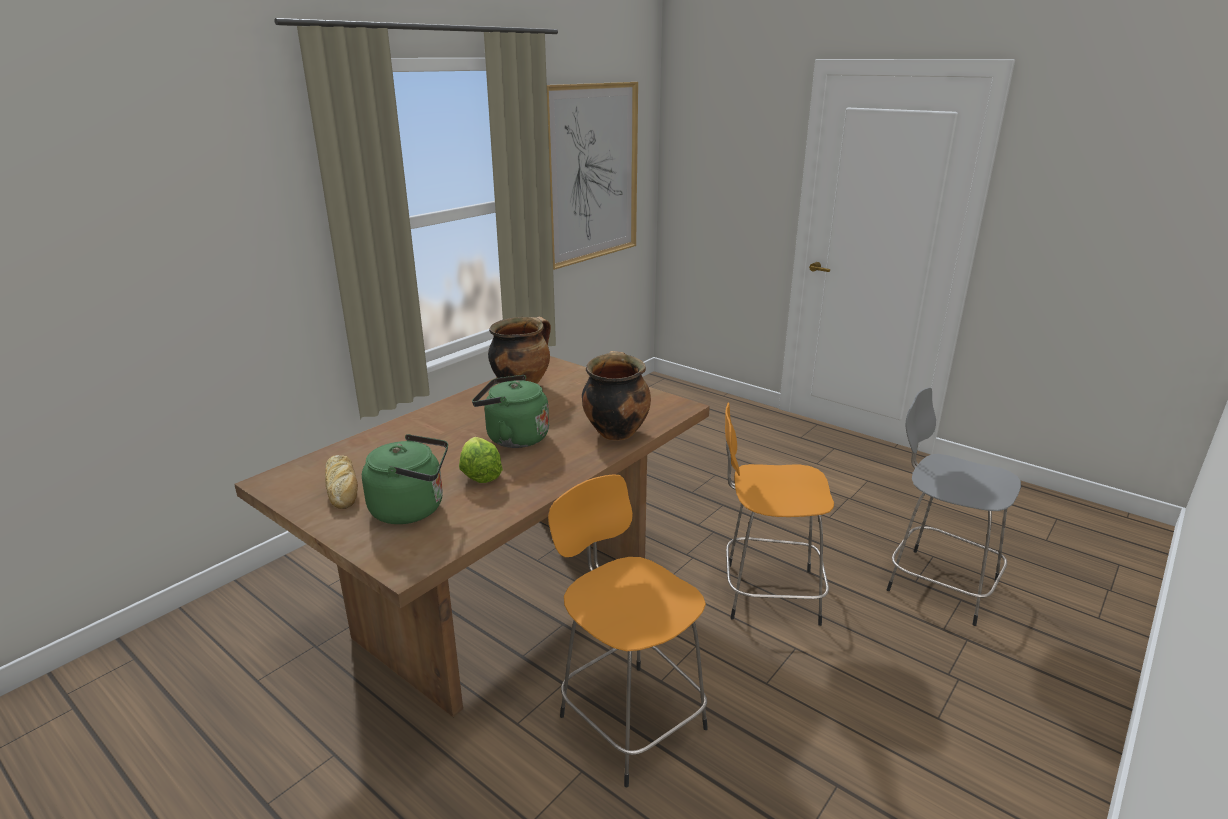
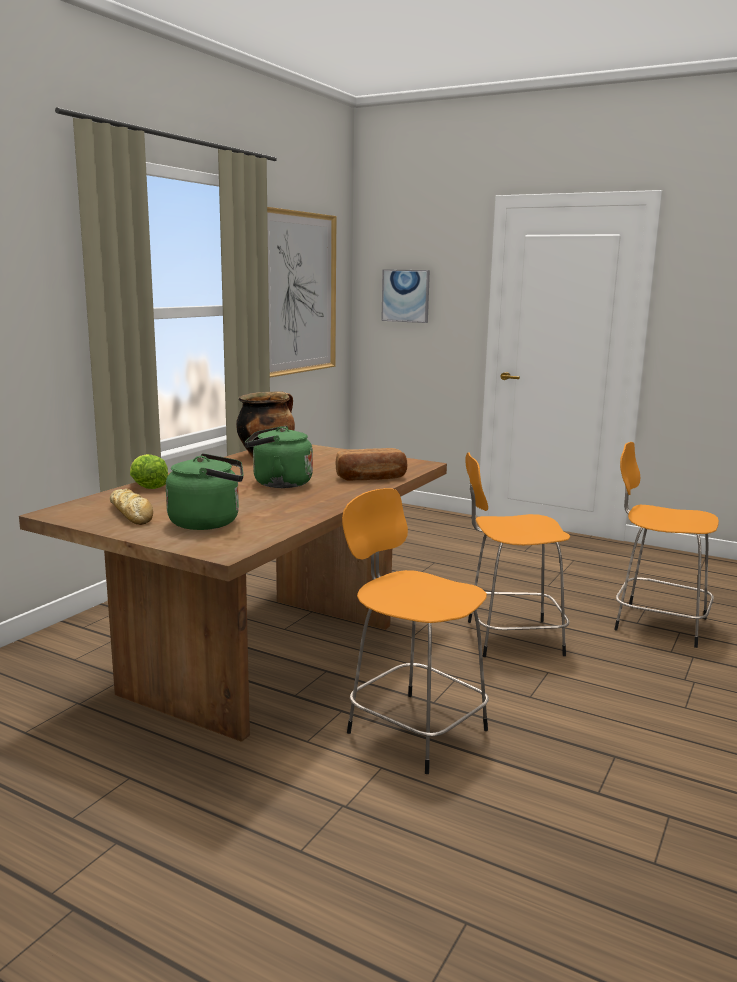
camera: 10 degrees left, 10 degrees down
(480, 473) = (260, 502): lettuce -> lettuce (147, 485)
(615, 432) = (371, 478): cooking pot -> bread
(713, 170) = (405, 296): none -> picture
(937, 584) = (656, 623): grey stool -> orange stool

